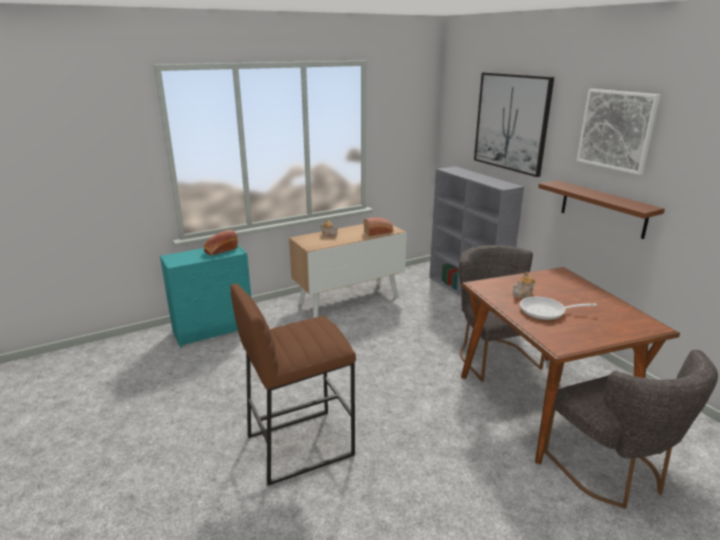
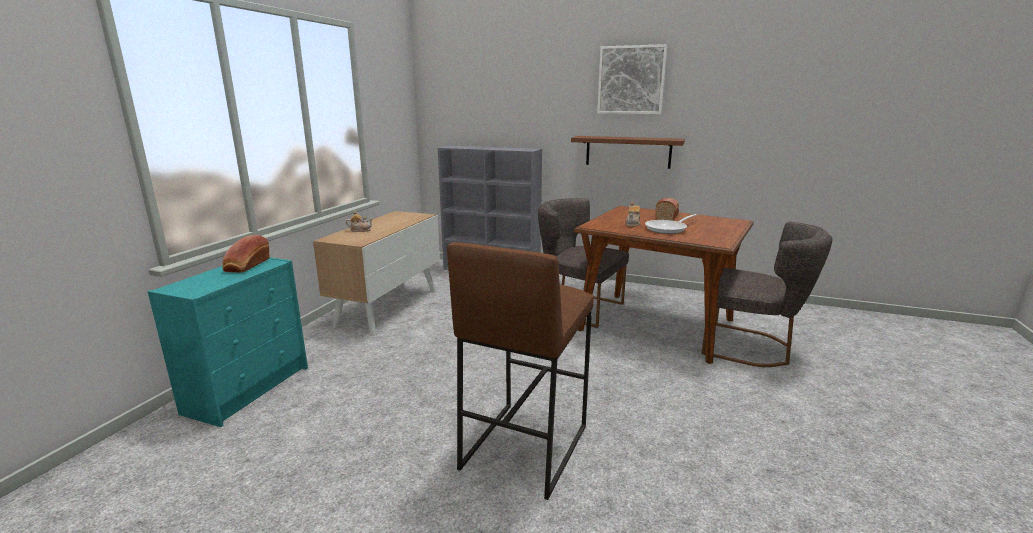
camera: 40 degrees left, 5 degrees down
(379, 232) = (410, 219): bread -> bread (667, 217)
(511, 122) = (515, 89): picture -> none

